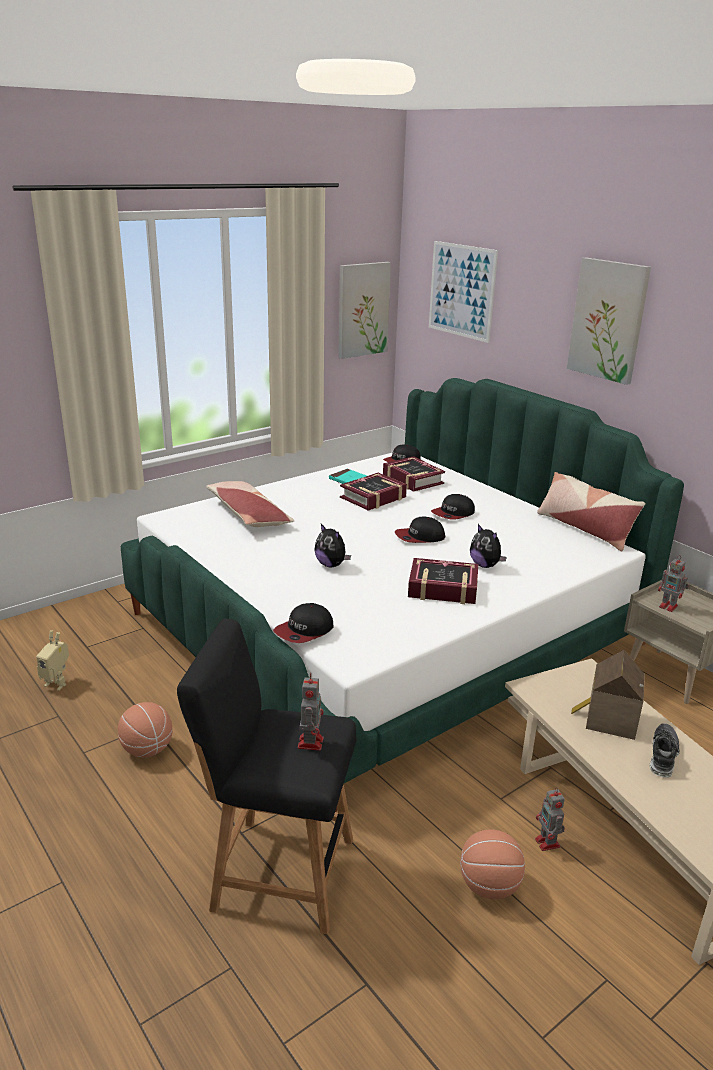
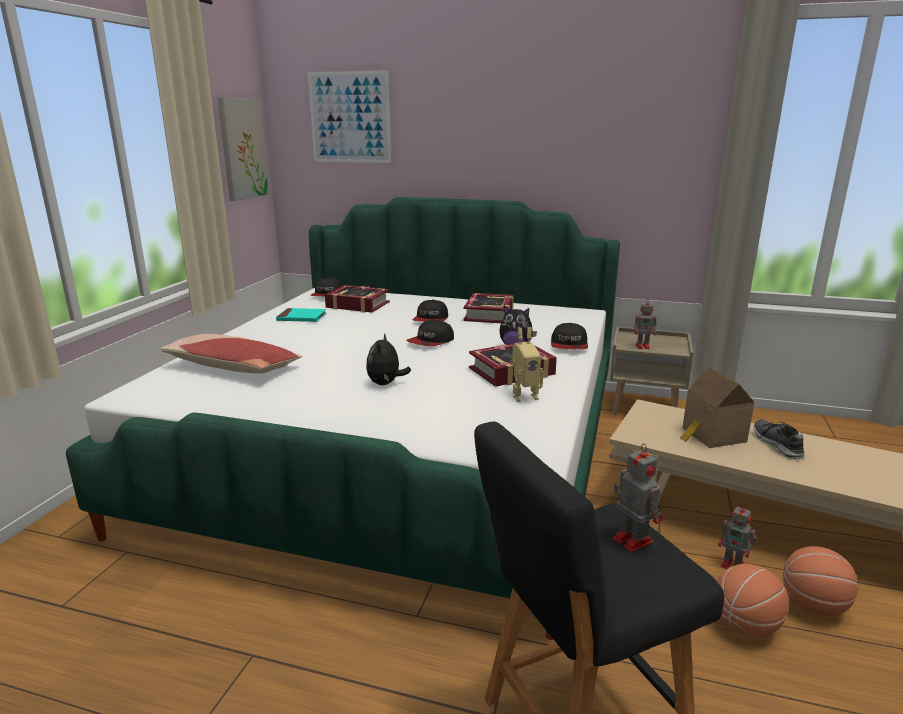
camera: 35 degrees left, 5 degrees down
(57, 683) = (56, 671): toy robot -> toy robot (524, 396)
(147, 750) = (279, 687): basketball -> basketball (813, 606)
(304, 631) = (453, 444): cap -> cap (569, 345)
(331, 565) = (386, 383): plush toy -> plush toy turned 90 degrees clockwise
(373, 497) = (343, 324): book -> book (489, 314)
(584, 528) = (542, 305): pillow -> none
(608, 320) = (520, 117): picture -> none

